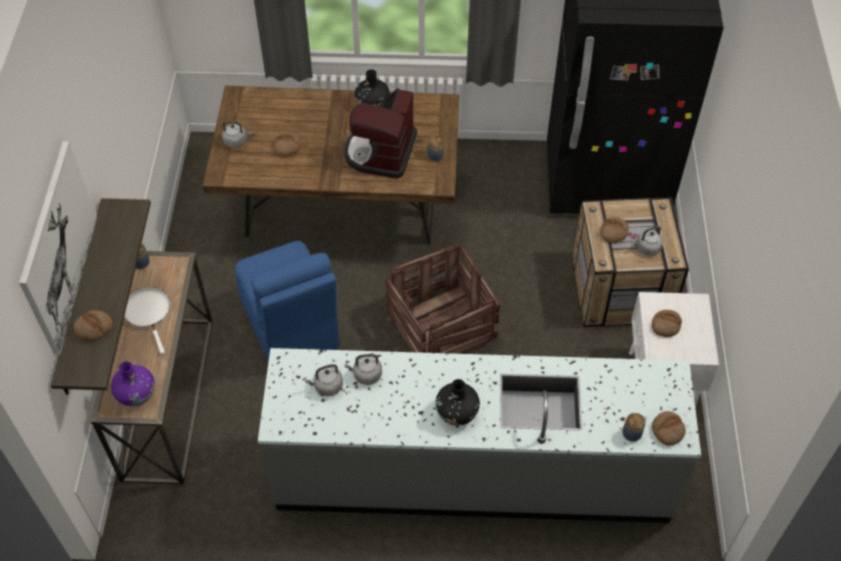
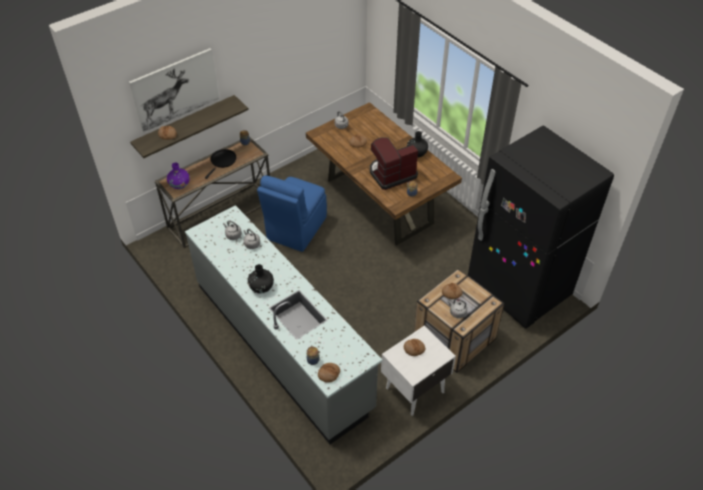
camera: 50 degrees right, 5 degrees down
(148, 312) = (222, 161): white frying pan -> black frying pan
(440, 328) = (352, 280): crate -> none

